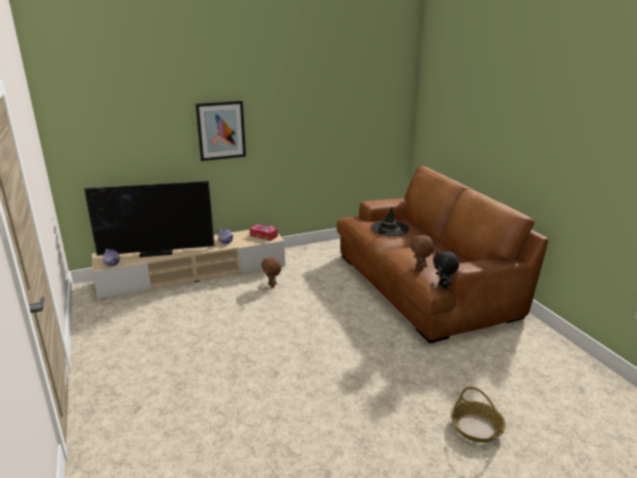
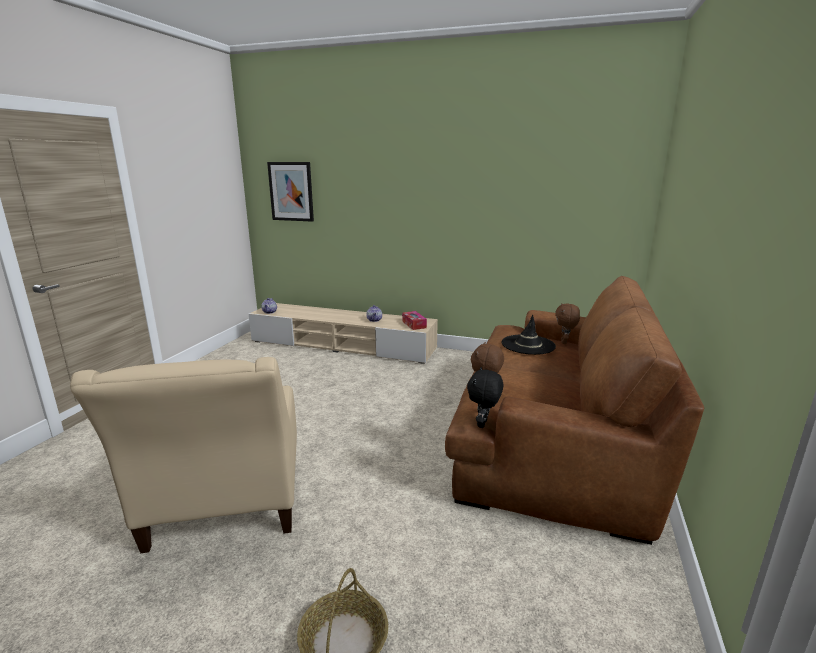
camera: 40 degrees right, 5 degrees down
(157, 252) = (311, 313): television -> none
(221, 130) = (391, 202): picture -> picture (291, 191)
(272, 285) = (387, 376): brown plush toy -> brown plush toy (564, 342)
(320, 417) = (225, 511): none -> beige armchair

